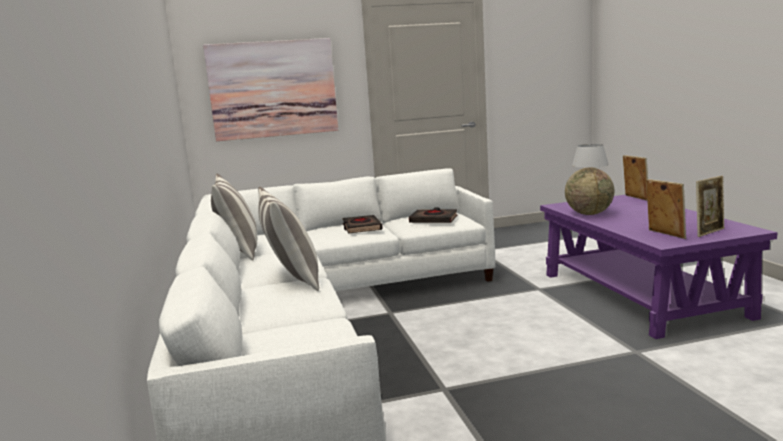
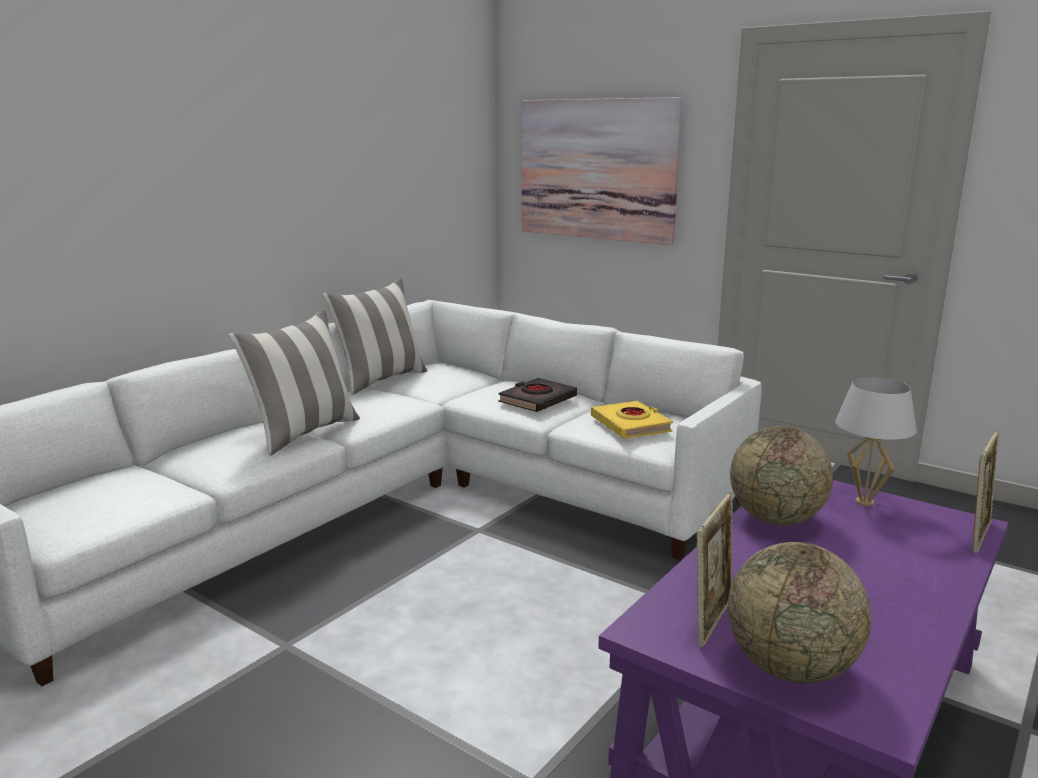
camera: 50 degrees right, 5 degrees up
(433, 220) = (631, 425): black book -> yellow book
(709, 232) = (791, 668): picture frame -> globe

